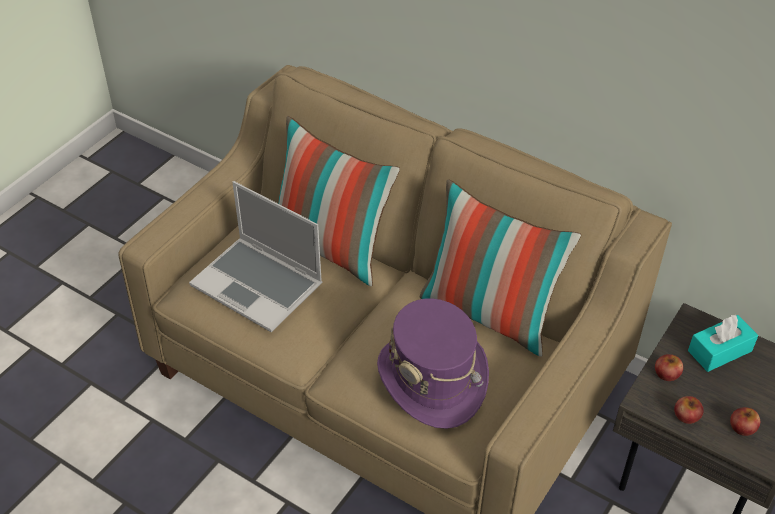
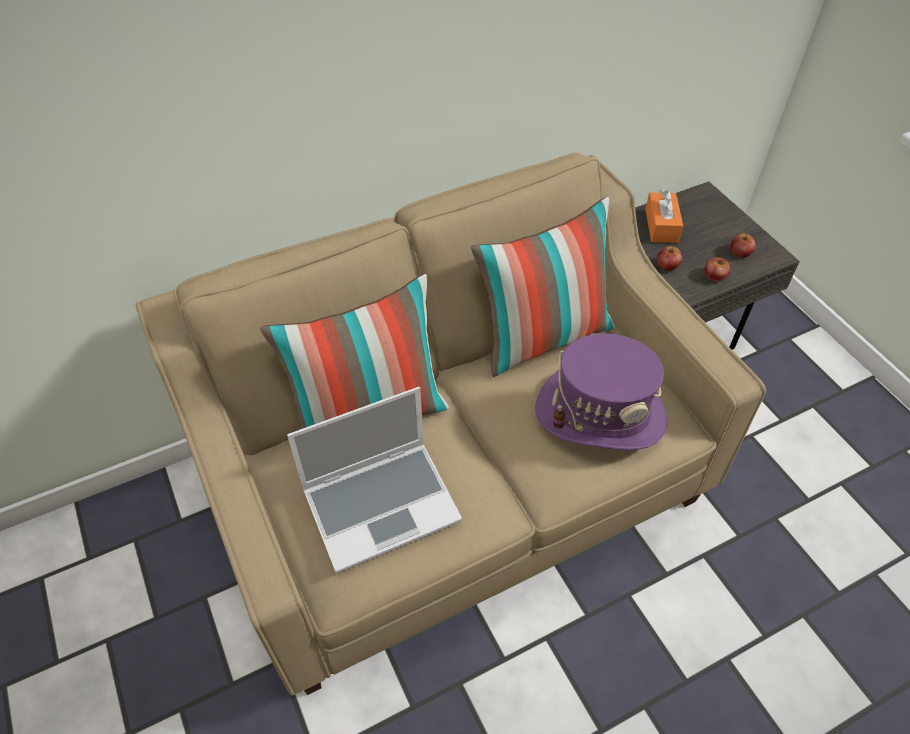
camera: 60 degrees left, 5 degrees up
(719, 351) = (661, 225): turquoise tissue box -> orange tissue box

